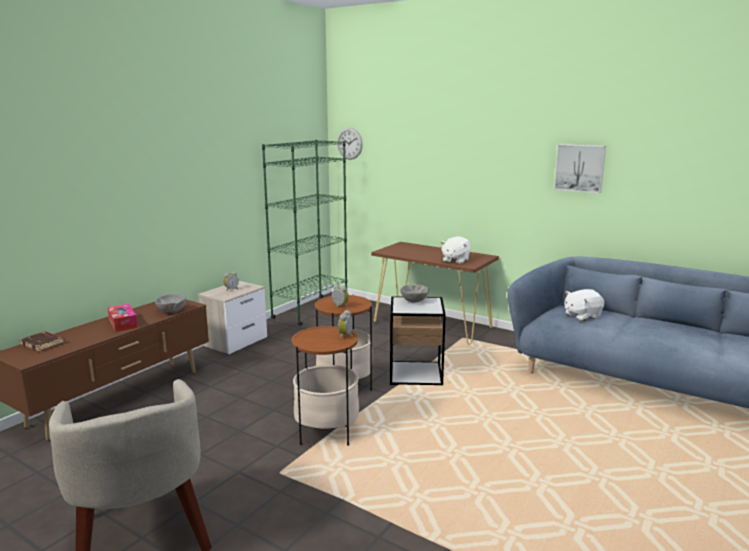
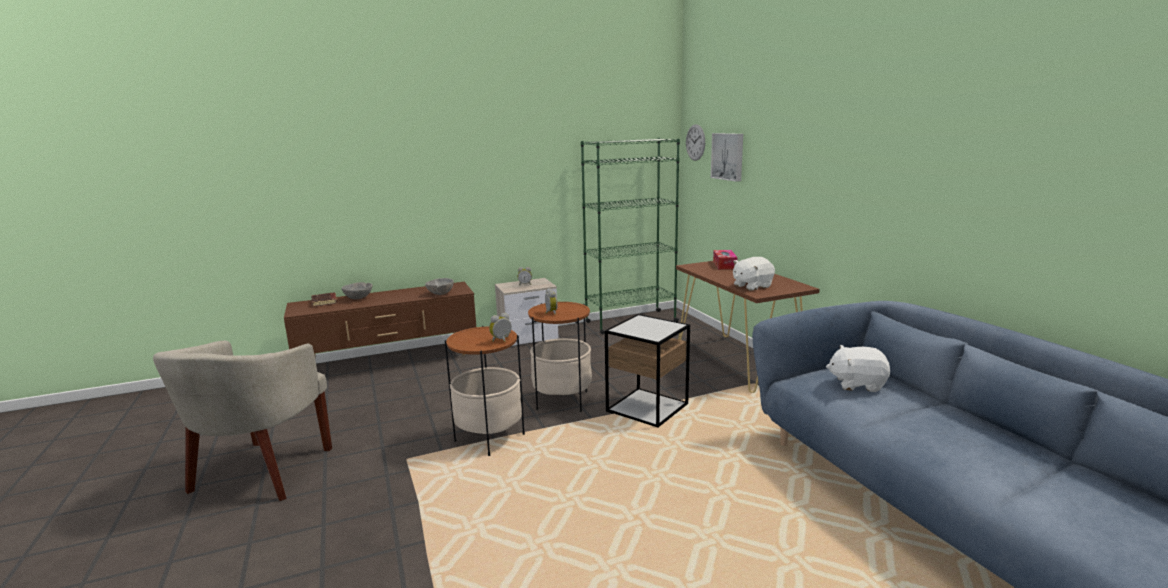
camera: 35 degrees right, 0 degrees up
(123, 323) = (394, 297): tissue box -> tissue box (724, 265)
(414, 301) = (651, 323): grey bowl -> grey bowl (358, 298)
(580, 168) = (918, 174): picture -> picture (728, 156)

